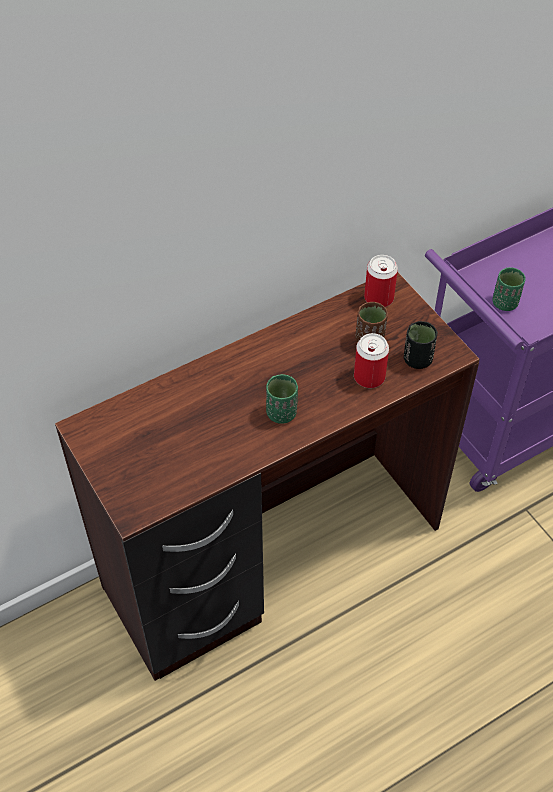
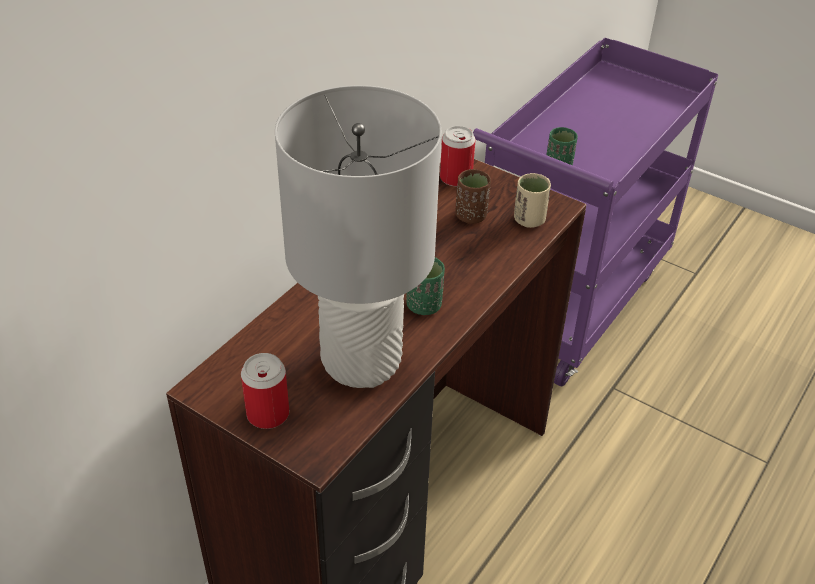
camera: 25 degrees left, 10 degrees down
(203, 450) = (360, 366): none -> grey table lamp
(369, 377) = (492, 248): can -> can (268, 414)
(417, 360) = (529, 220): black cup -> beige cup

